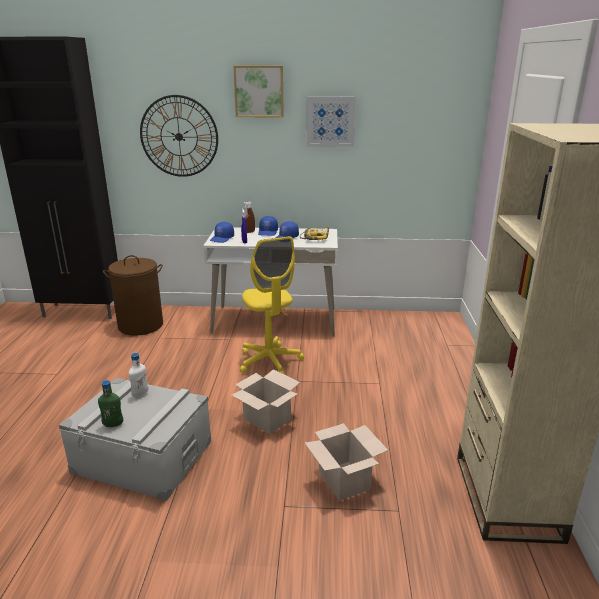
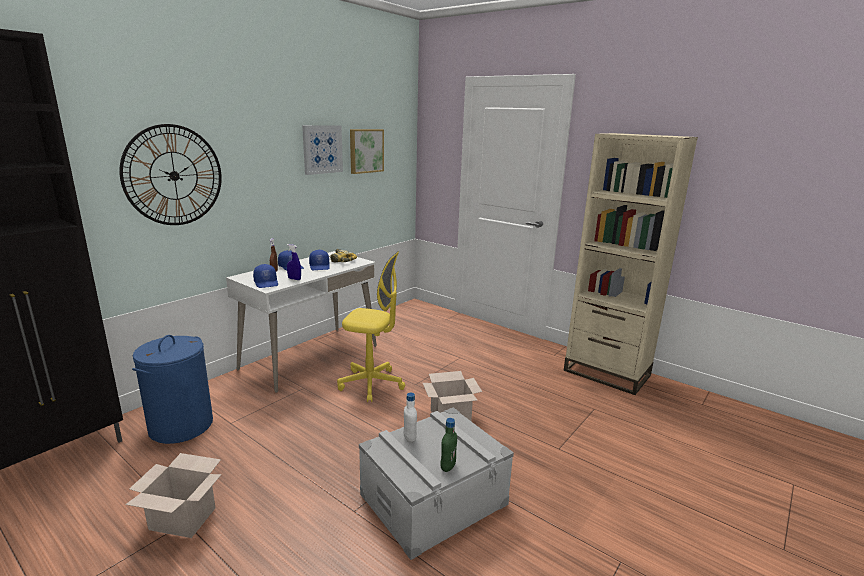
camera: 55 degrees left, 5 degrees down
(141, 325) = (181, 425): brown laundry basket -> blue laundry basket
(259, 91) = (260, 120): picture -> picture (365, 151)
(345, 481) = (552, 414): cardboard box -> cardboard box (184, 518)

